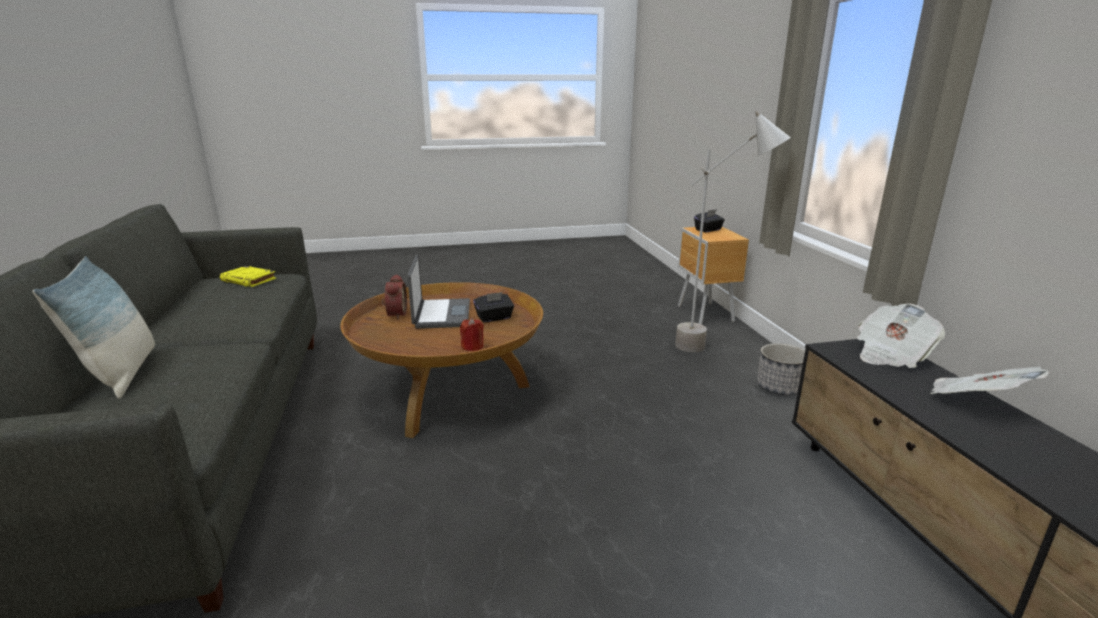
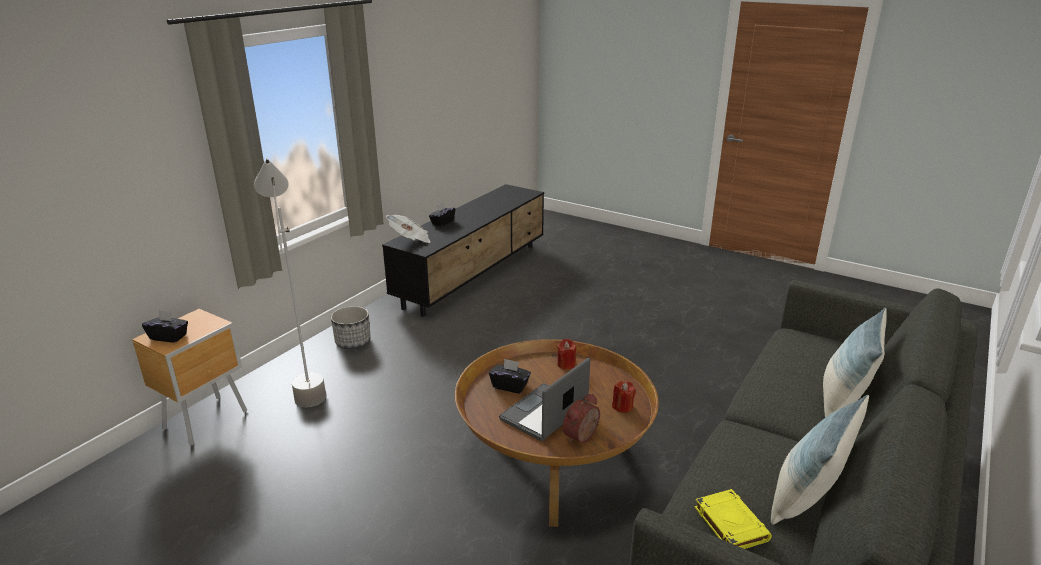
camera: 135 degrees left, 5 degrees up
(190, 303) = (805, 499): none -> pillow
(382, 339) = (622, 406): none -> red candle
(975, 401) = (442, 222): newspaper -> black tissue box

